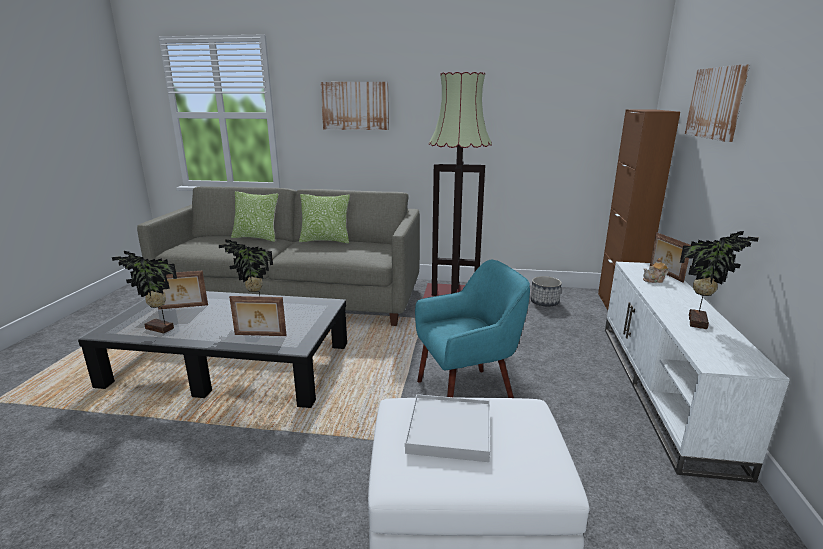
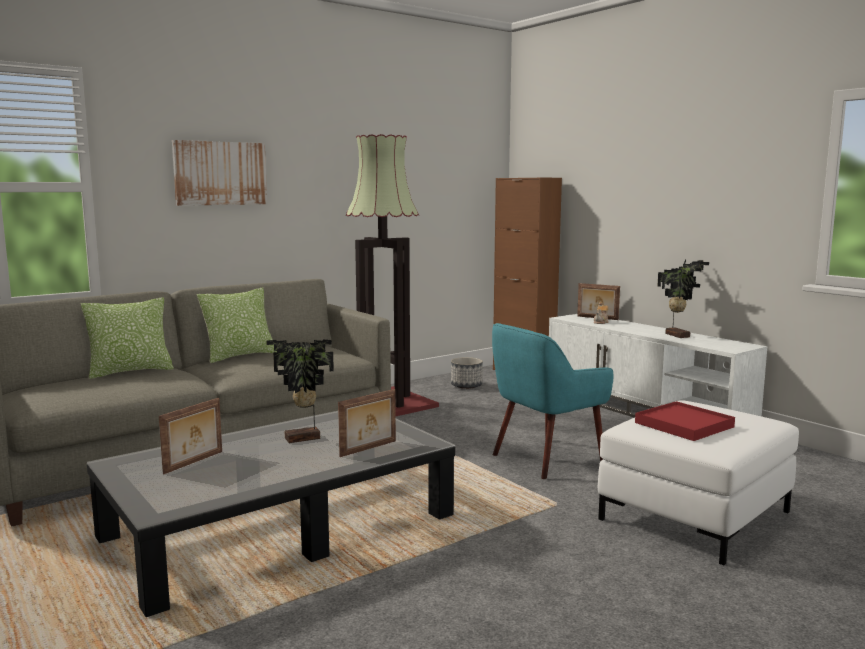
camera: 45 degrees left, 10 degrees down
(158, 329) = (233, 484): potted plant -> none
(449, 430) = (683, 425): white tray -> red tray
(466, 394) = (545, 458): turquoise armchair -> turquoise armchair turned 150 degrees counterclockwise
(716, 103) = (610, 168): picture -> none

